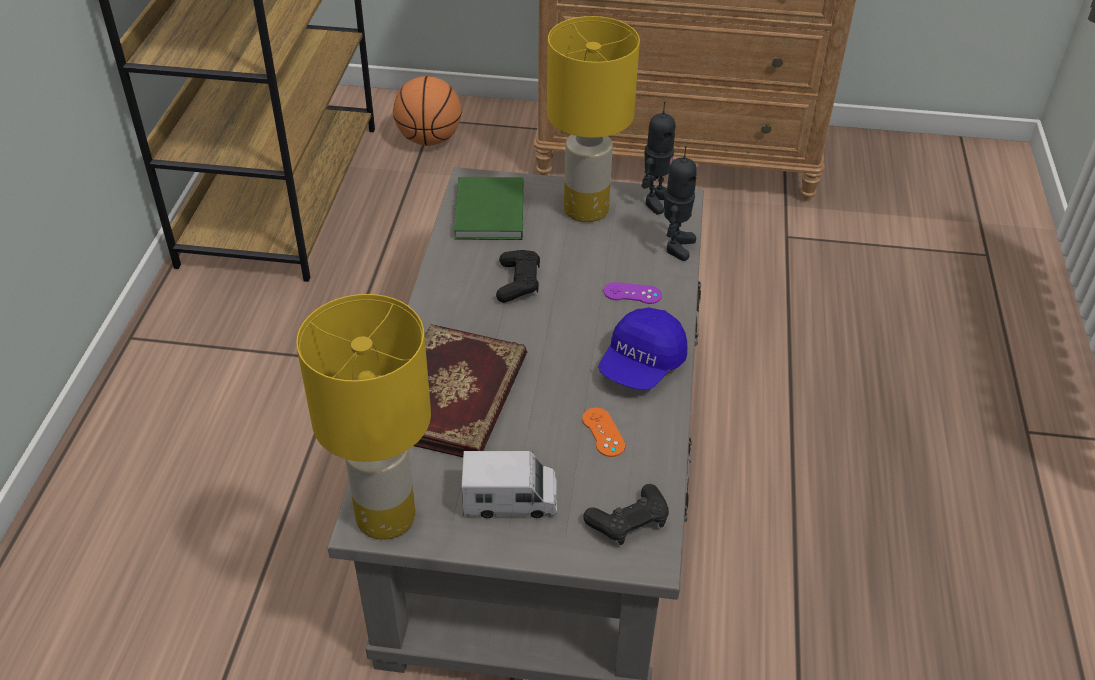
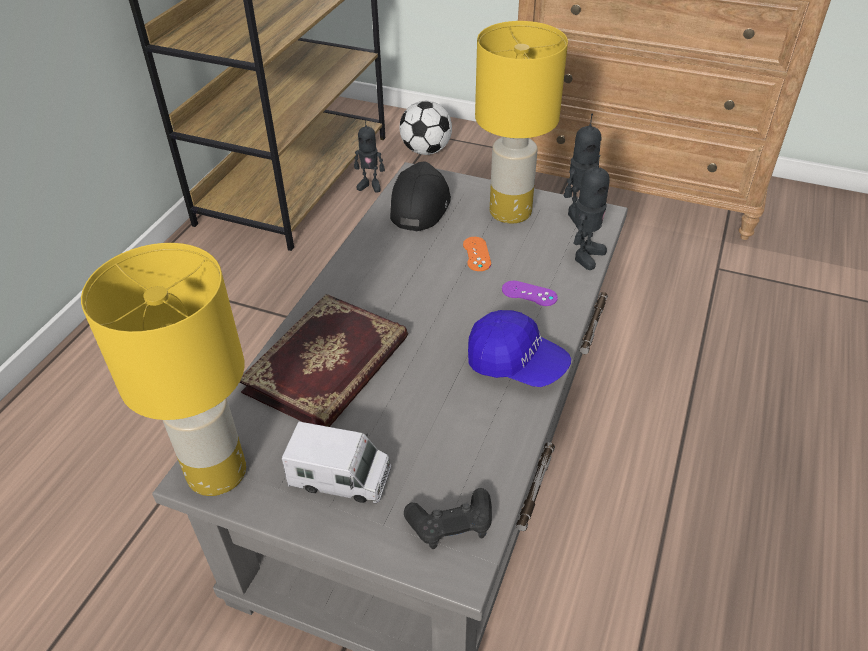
camera: 15 degrees right, 0 degrees up
(376, 191) = (370, 186): none -> toy robot
(429, 139) = (426, 151): basketball -> football
(488, 213) = (420, 204): green book -> black cap
(518, 283) = (425, 269): black game controller -> none
(603, 432) = (456, 425): orange game controller -> orange game controller (476, 254)
(641, 365) = (516, 364): blue cap -> blue cap turned 105 degrees counterclockwise

